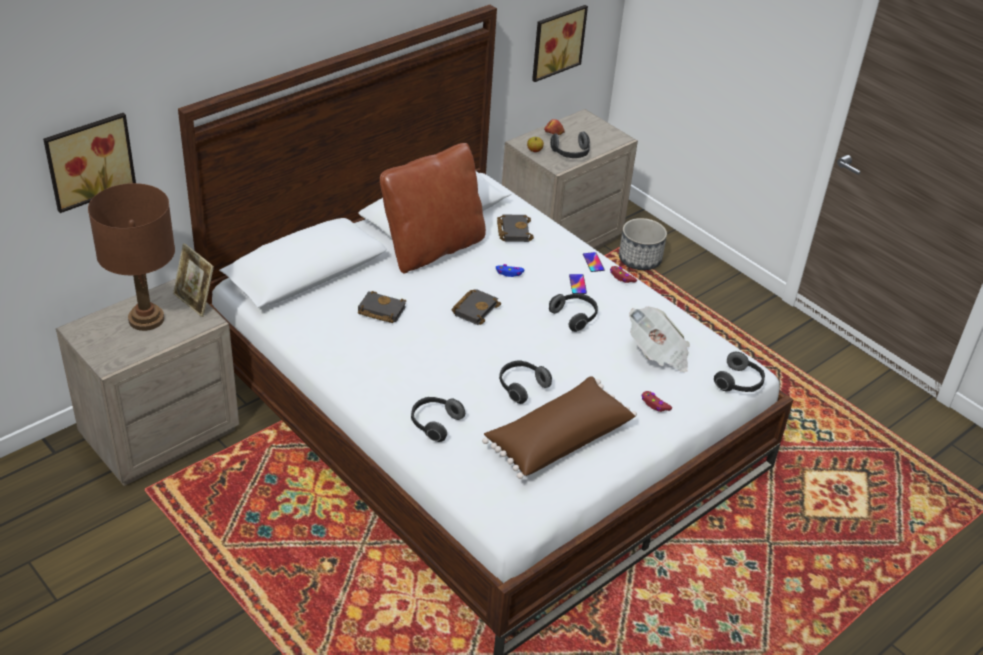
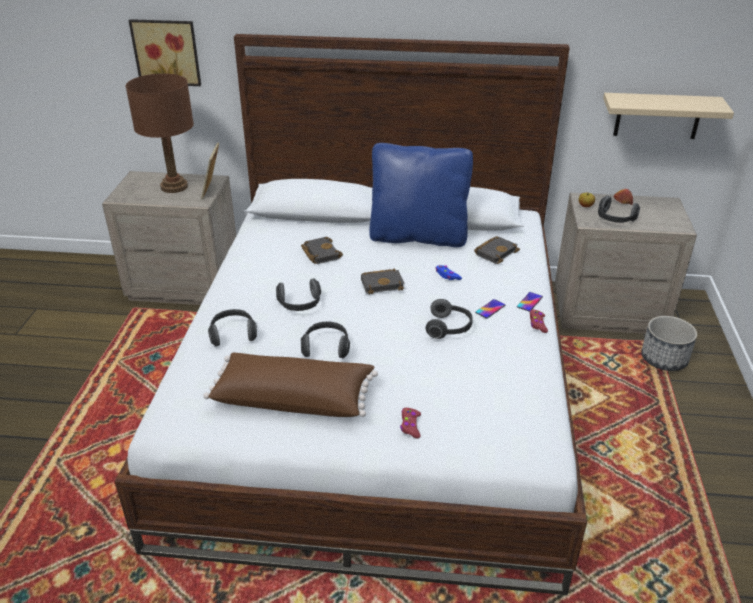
camera: 50 degrees right, 5 degrees down
(433, 248) = (418, 236): brown pillow -> blue pillow
(556, 41) = (658, 116): picture -> beige shelf
(658, 353) = (478, 392): newspaper -> none
(739, 383) = (518, 461): headphones -> headphones (300, 305)

